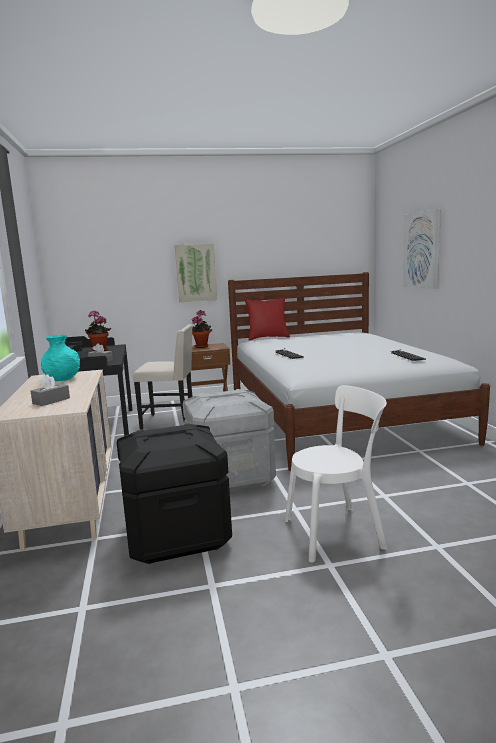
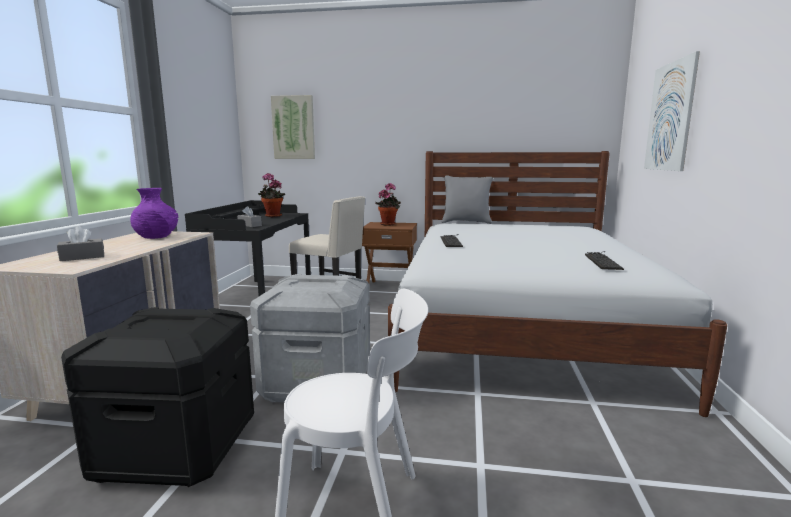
camera: 20 degrees right, 0 degrees up
(63, 378) = (157, 236): turquoise vase -> purple vase
(196, 273) = (392, 141): picture -> picture (293, 127)
(268, 338) = (466, 222): red pillow -> grey pillow

